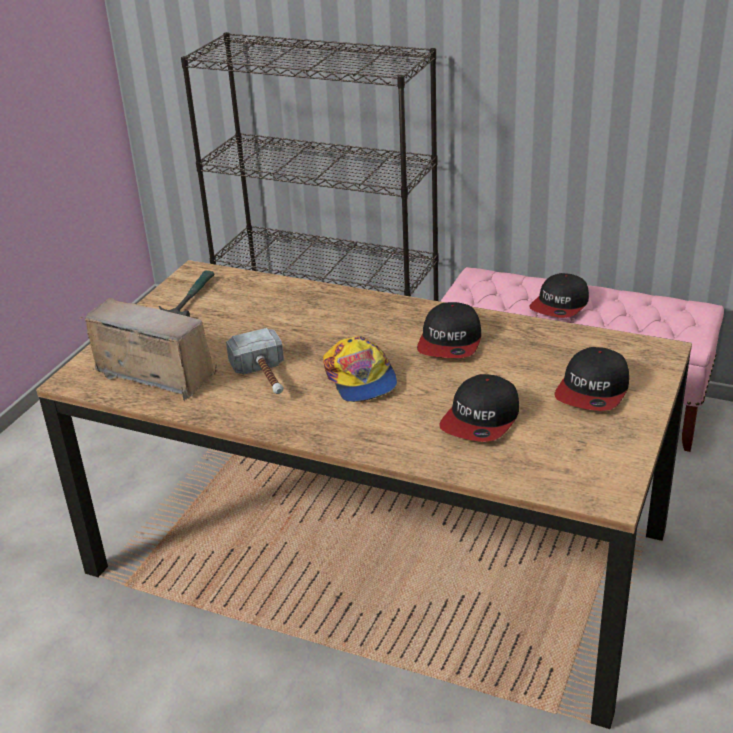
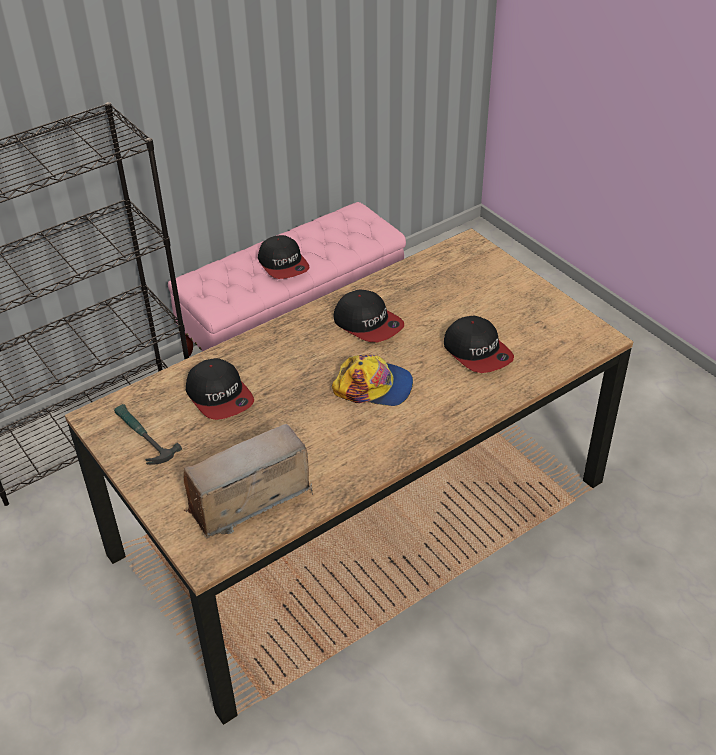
camera: 60 degrees left, 10 degrees up
(265, 378) = (323, 436): hammer -> none
(593, 391) = (488, 291): cap -> cap (220, 396)

